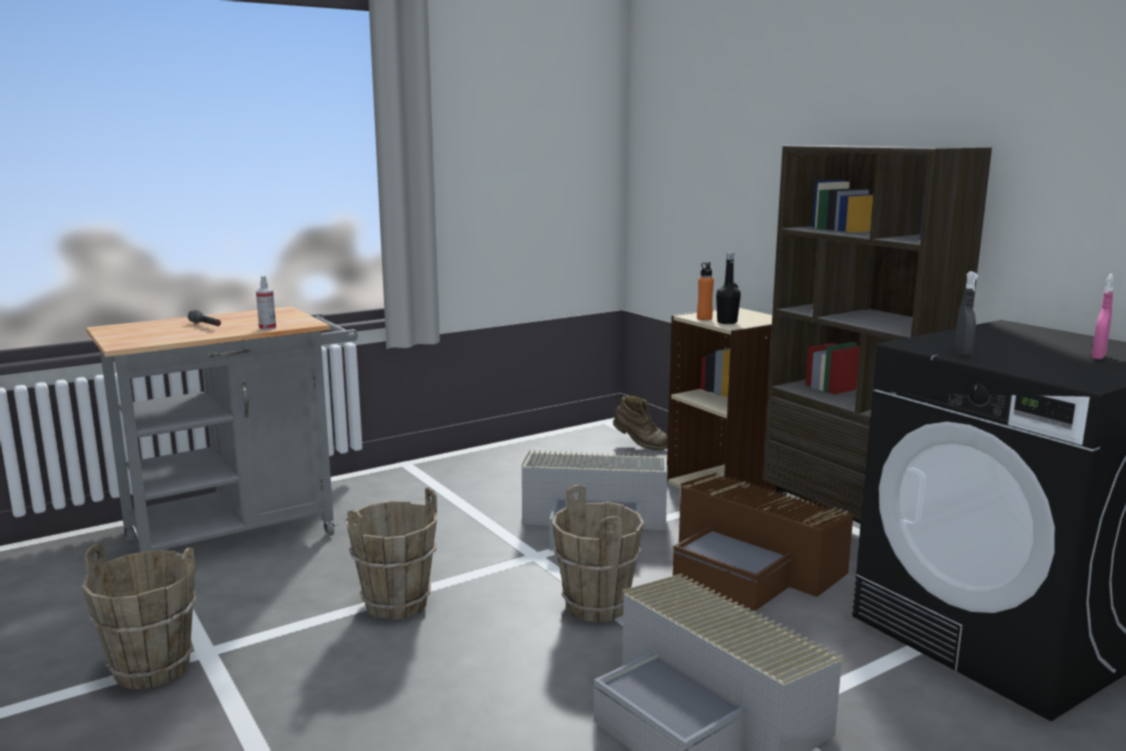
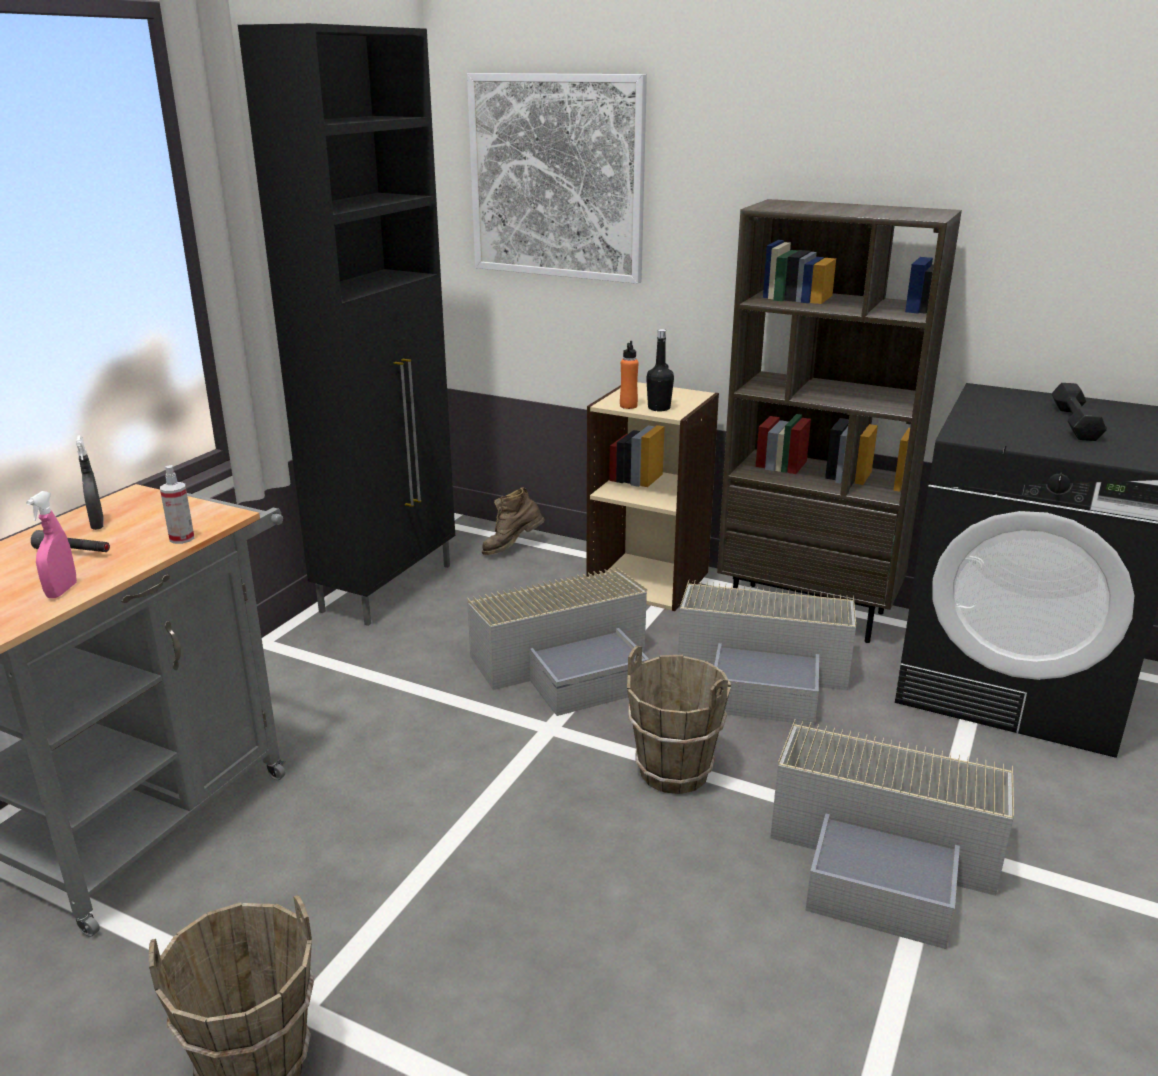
camera: 30 degrees left, 10 degrees up
(395, 604) = (463, 847): brown bucket -> none
(522, 450) = (389, 587): none -> black cabinet
(639, 445) = (512, 548): brown boot -> brown boot turned 150 degrees clockwise
(699, 136) = (556, 177): none -> picture
(753, 567) = (765, 674): brown storage box -> grey storage box
(962, 353) = (1020, 440): grey spray bottle -> grey spray bottle (97, 524)
(1055, 351) = (1074, 422): none -> black dumbbell
(1098, 357) = (1113, 424): pink spray bottle -> pink spray bottle (62, 591)

